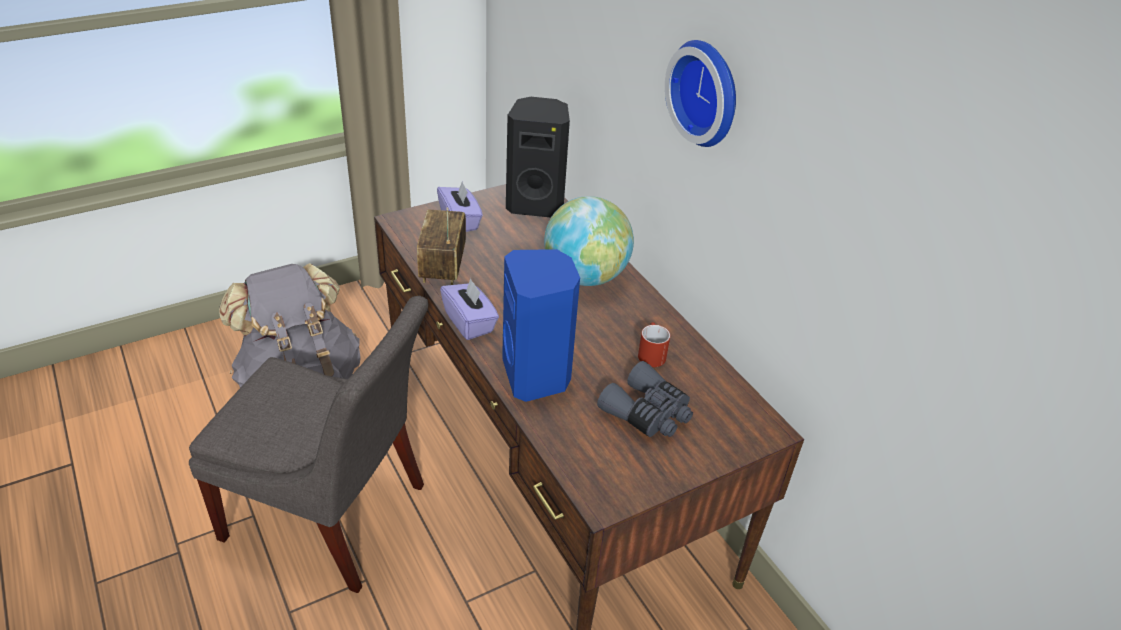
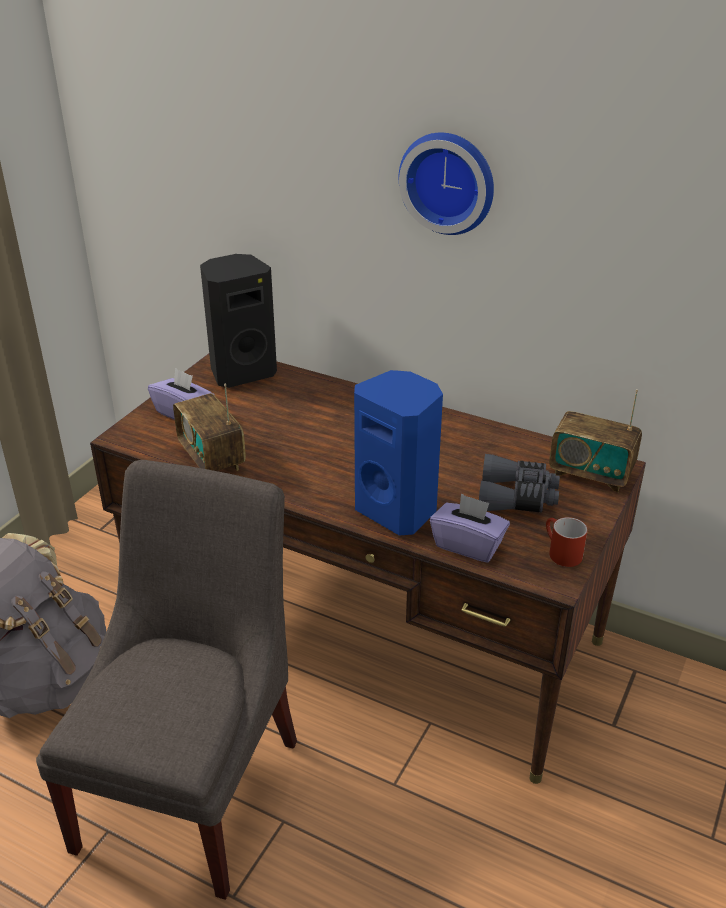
camera: 30 degrees left, 5 degrees down
(332, 516) = (194, 784): grey chair -> grey chair turned 60 degrees counterclockwise
(470, 322) = (290, 494): purple tissue box -> purple tissue box (468, 545)
(585, 276) = (350, 414): globe -> none
(650, 353) = (469, 451): red mug -> red mug (560, 553)
(737, 424) = (590, 474): none -> radio

